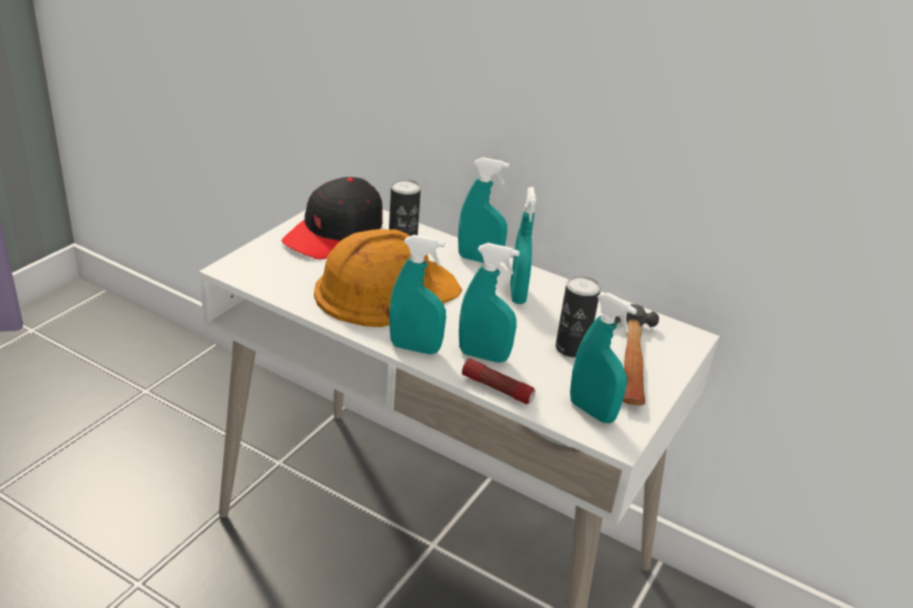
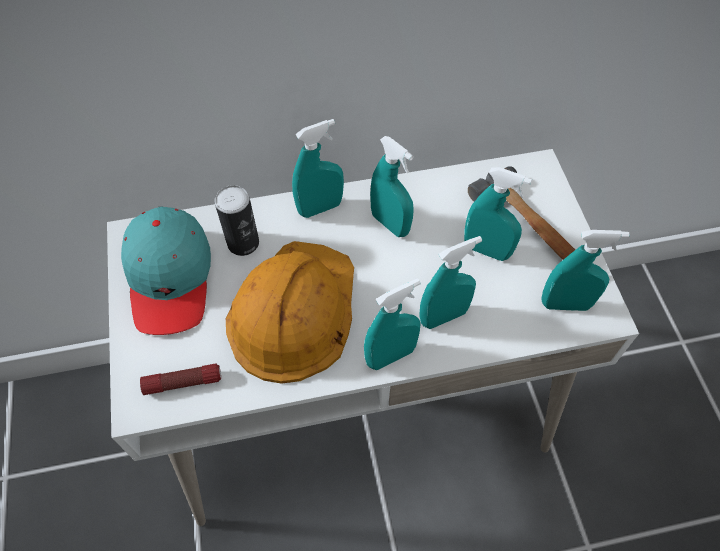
camera: 40 degrees left, 25 degrees up
(334, 233) = (170, 278): black cap -> turquoise cap
(497, 389) = (489, 342): flashlight -> flashlight (183, 382)
(571, 348) = (486, 250): can -> turquoise spray bottle

